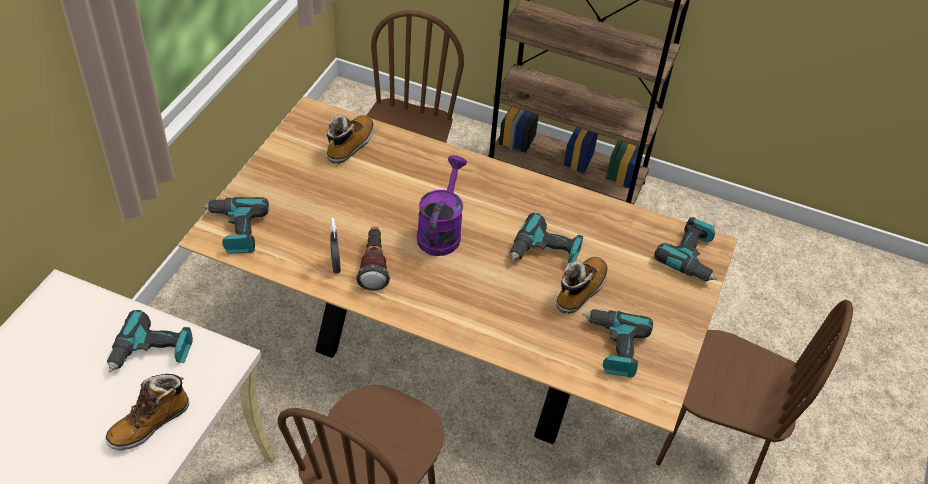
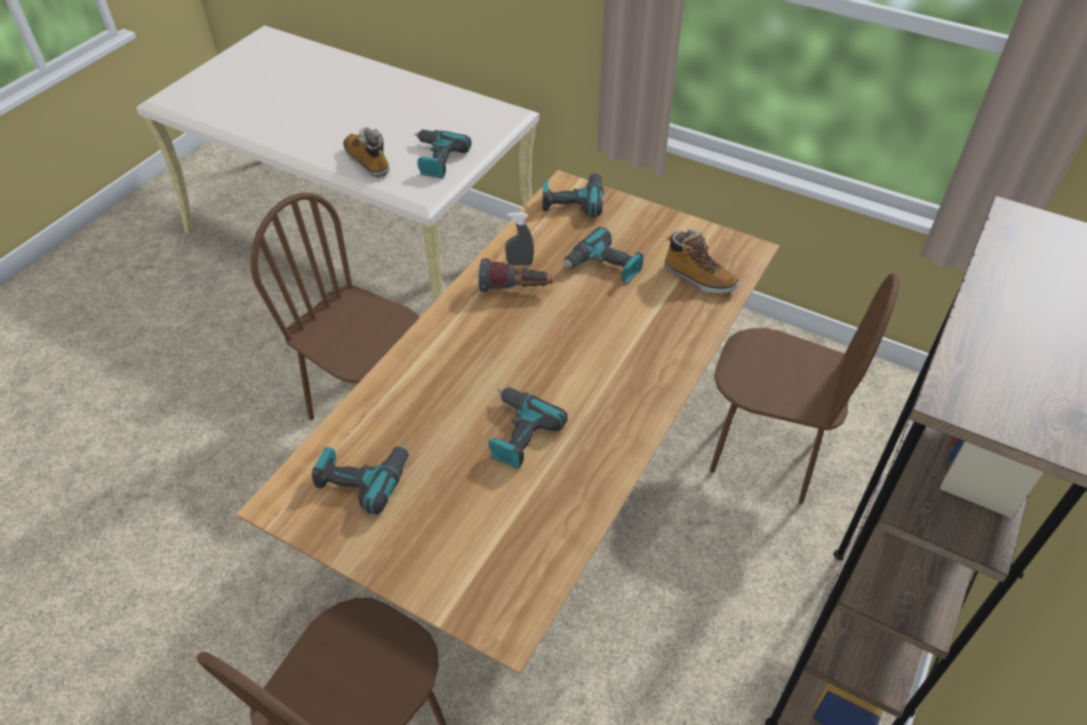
camera: 100 degrees right, 0 degrees up
(441, 231) = (560, 343): purple watering can -> none
(580, 290) = (453, 459): boot -> none
(691, 257) = (489, 598): power drill -> power drill (603, 267)

